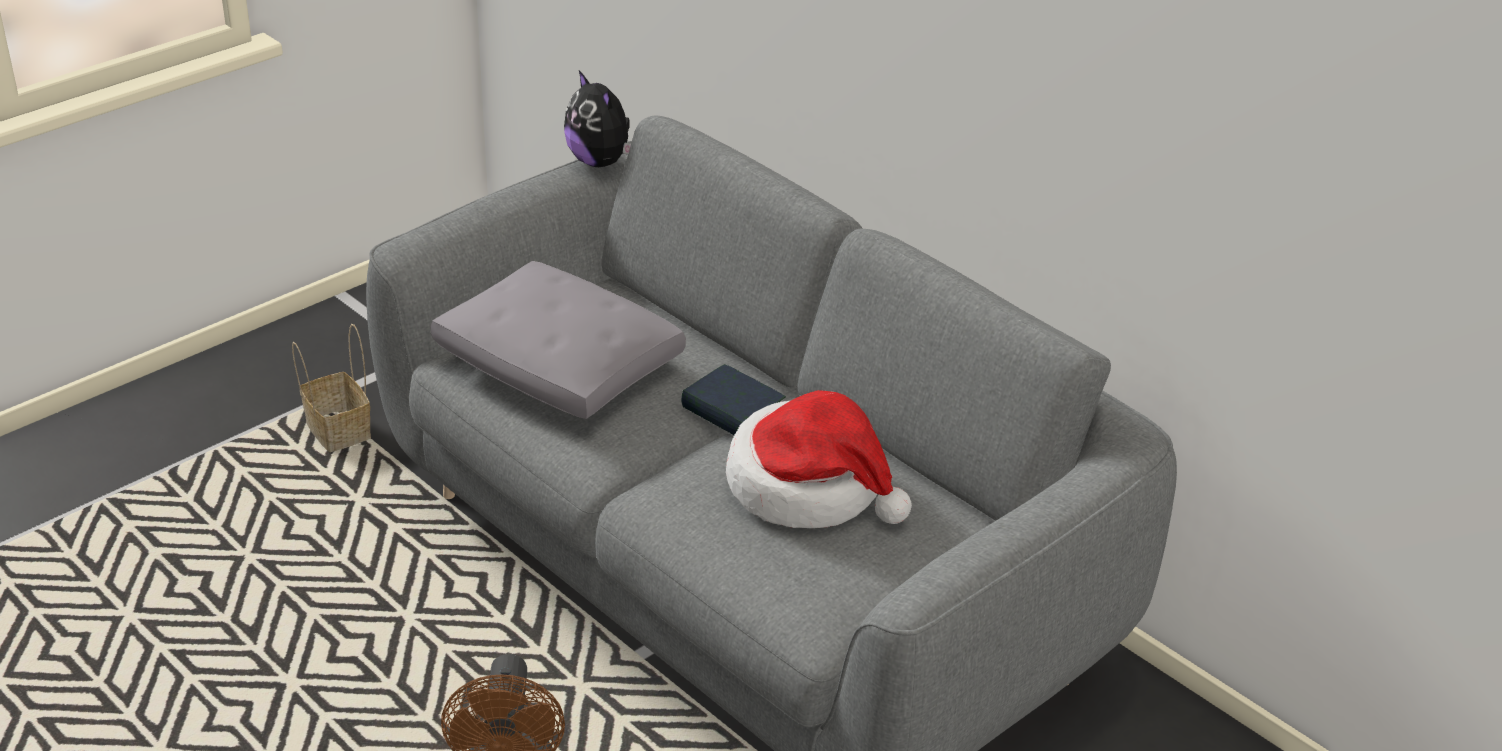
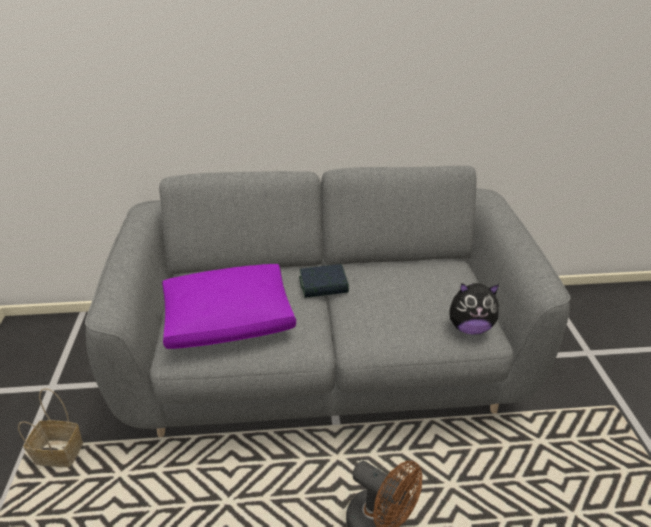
camera: 50 degrees left, 0 degrees up
(561, 366) = (230, 318): grey pillow -> purple pillow
(601, 162) = (137, 220): plush toy -> plush toy (469, 327)
(809, 487) = (400, 290): hat -> none

